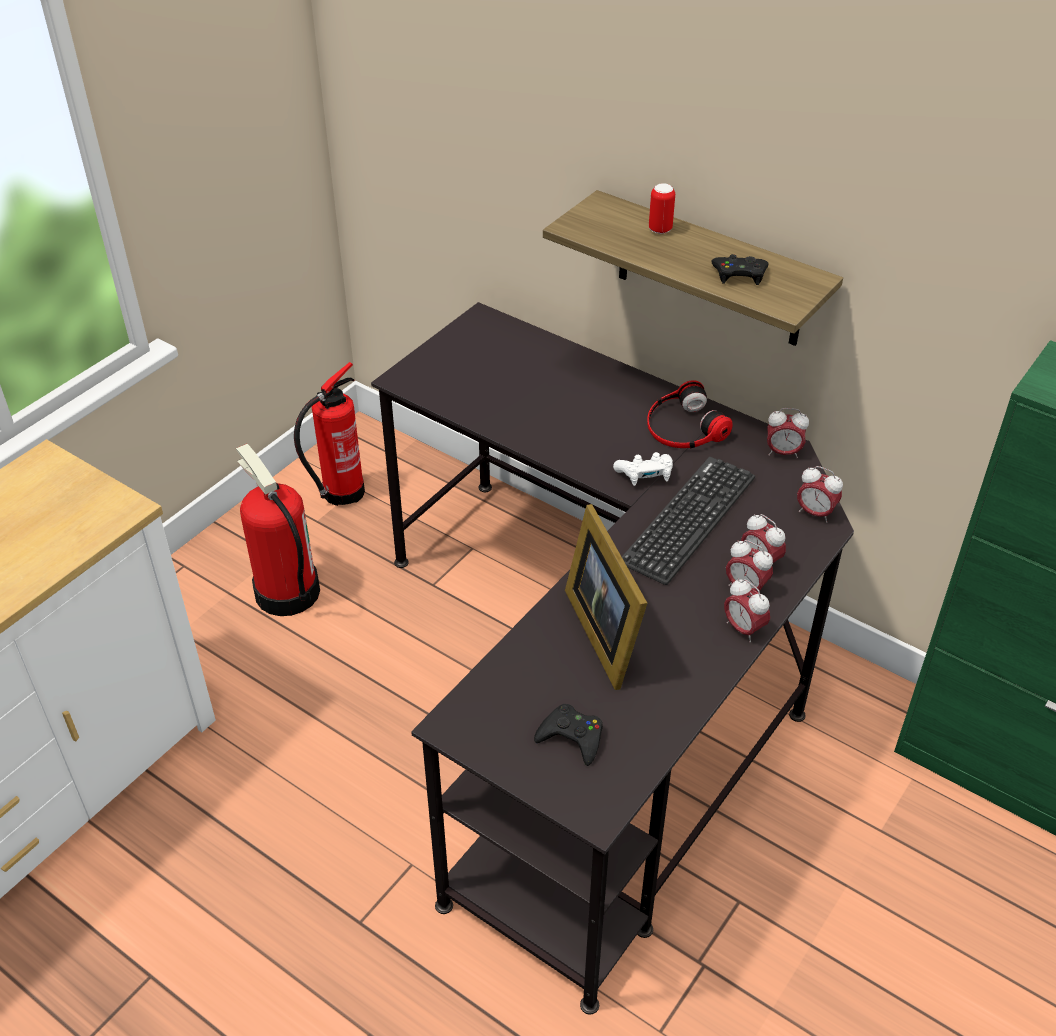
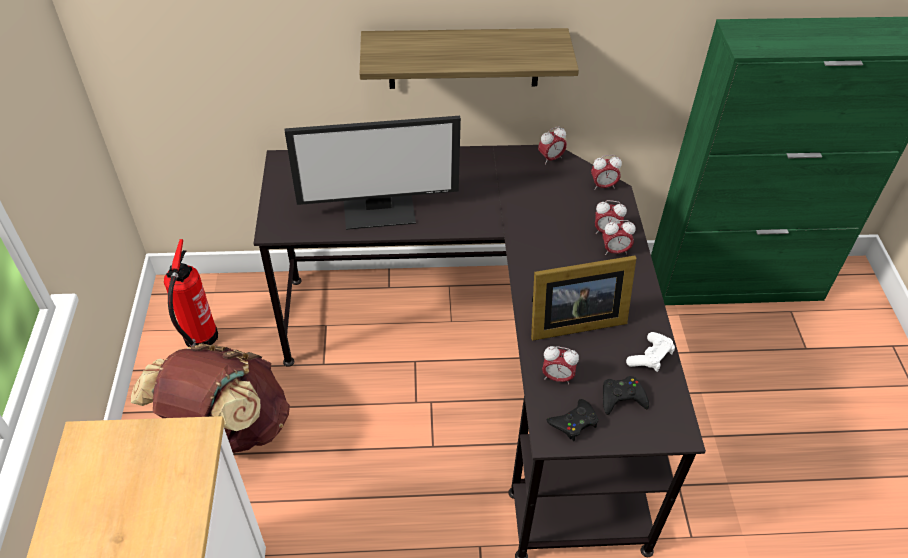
camera: 40 degrees left, 5 degrees up
(286, 592) = (227, 429): fire extinguisher -> brown backpack
(526, 412) = (380, 210): none -> monitor
(607, 630) = (572, 321): picture frame -> picture frame turned 45 degrees counterclockwise
(645, 476) = (493, 213): white game controller -> white game controller (650, 358)
(660, 229) = (433, 42): can -> none
(683, 426) = (482, 170): headphones -> none
(688, 519) = (544, 227): keyboard -> none
(739, 274) = (512, 51): black game controller -> black game controller (574, 422)
(743, 629) = (638, 276): alarm clock -> alarm clock (557, 377)

